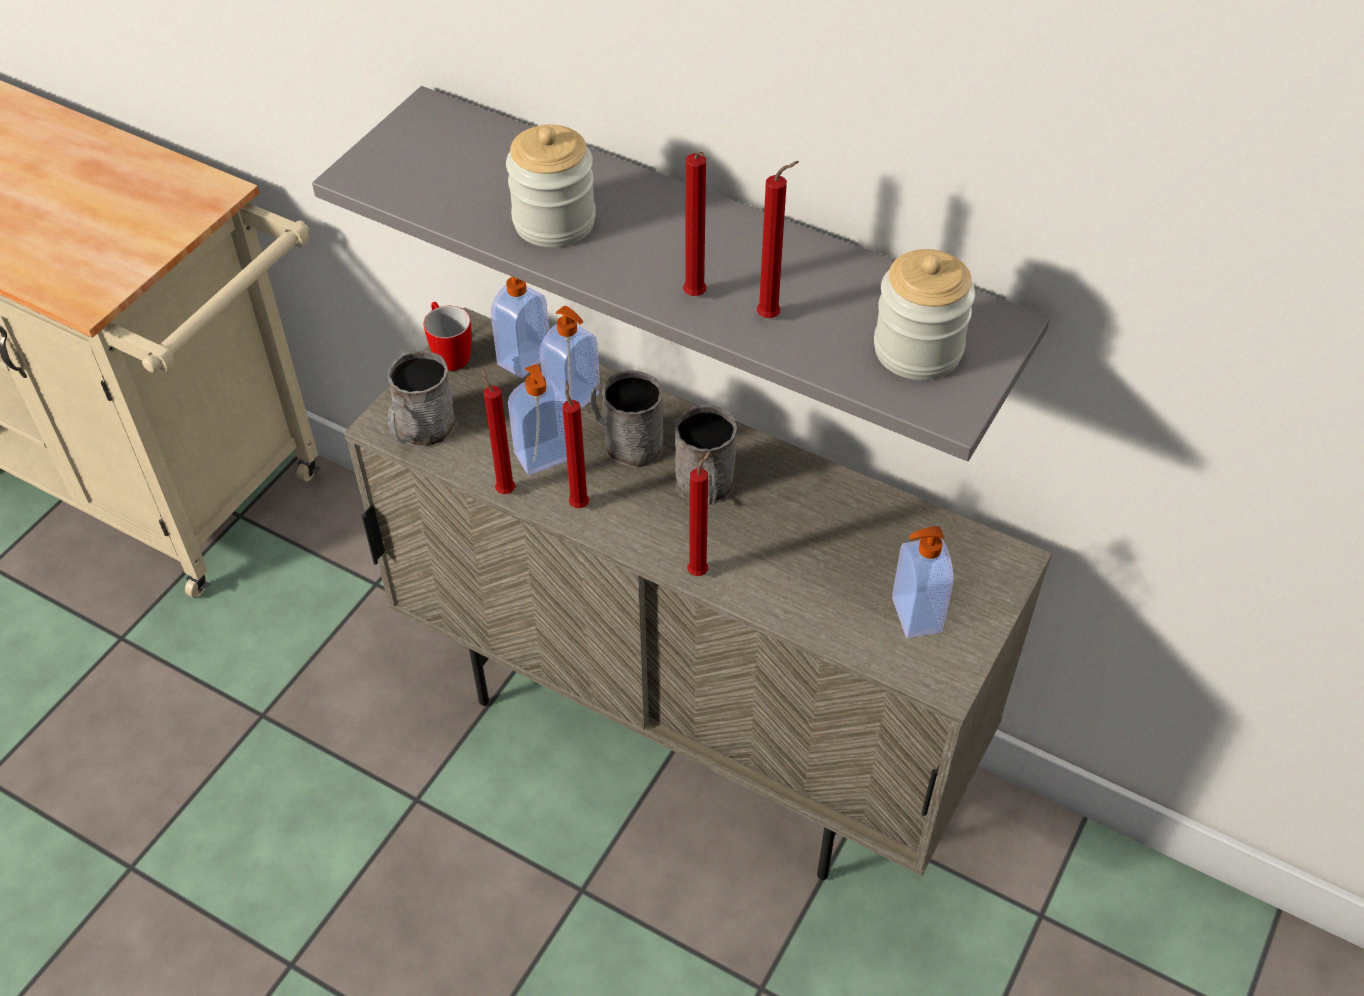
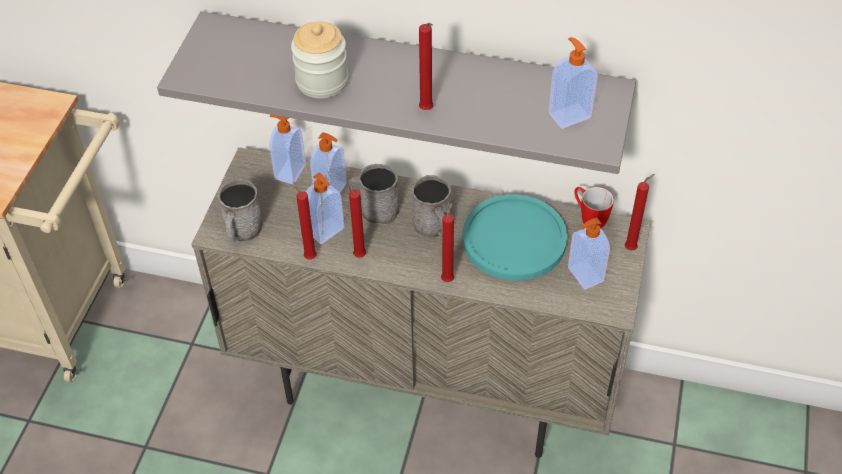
camera: 15 degrees left, 0 degrees up
(449, 354) = (241, 179): mug -> mug (589, 219)
(772, 317) = (477, 113): red candle -> red candle (632, 248)
(823, 534) = (514, 239): none -> turquoise plate
(917, 350) = (569, 115): jar -> soap dispenser

